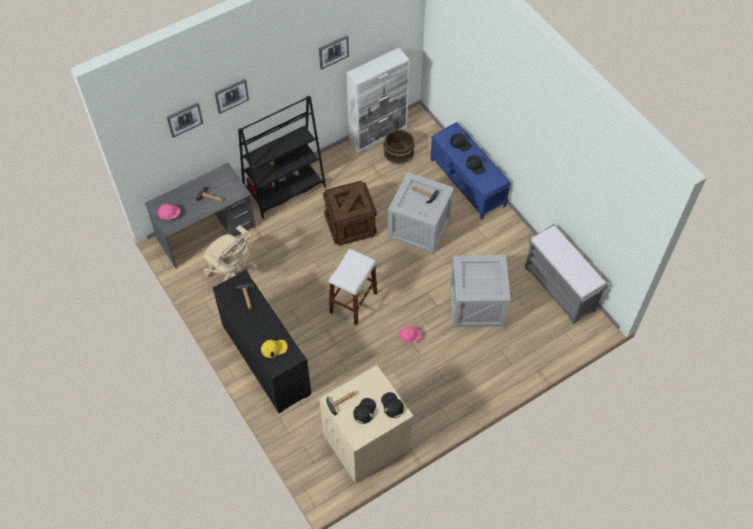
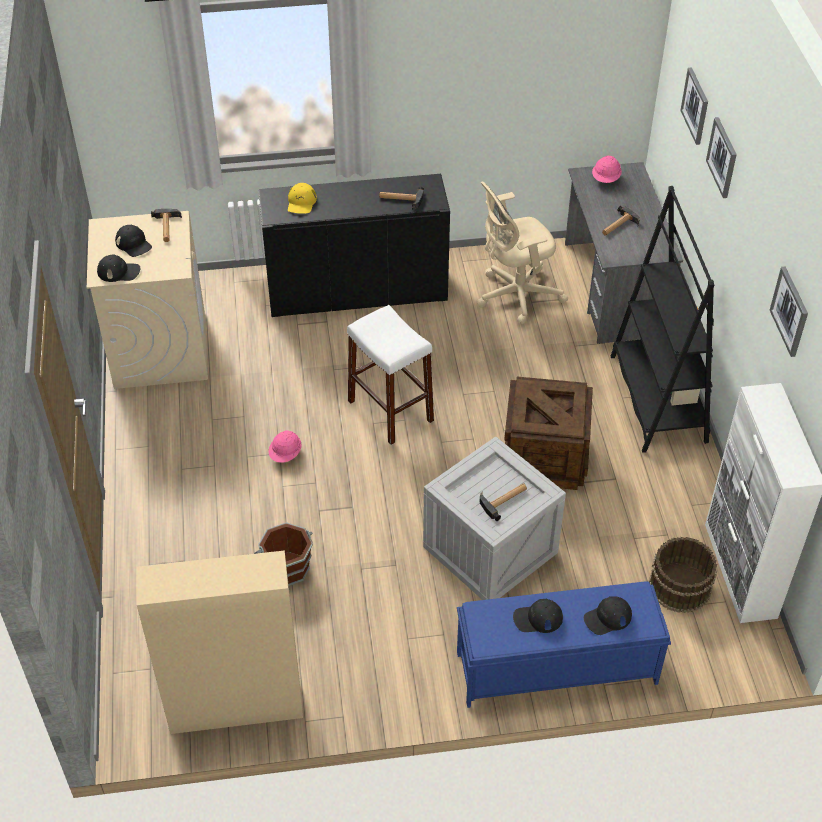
camera: 115 degrees right, 10 degrees down
(477, 303) = (287, 567): crate -> brown bucket
(560, 289) = (235, 707): grey bench -> beige cabinet

